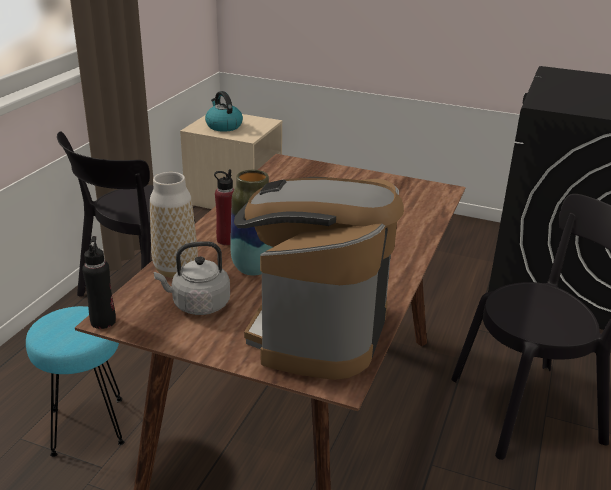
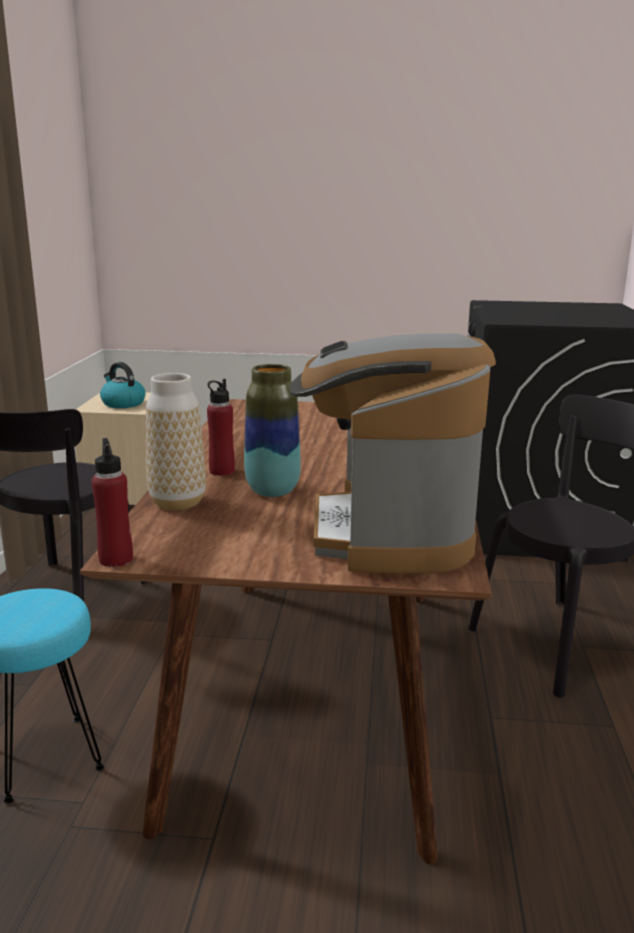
camera: 15 degrees left, 10 degrees down
(103, 321) = (116, 559): black bottle -> red bottle
(198, 305) = (229, 529): grey kettle -> none

